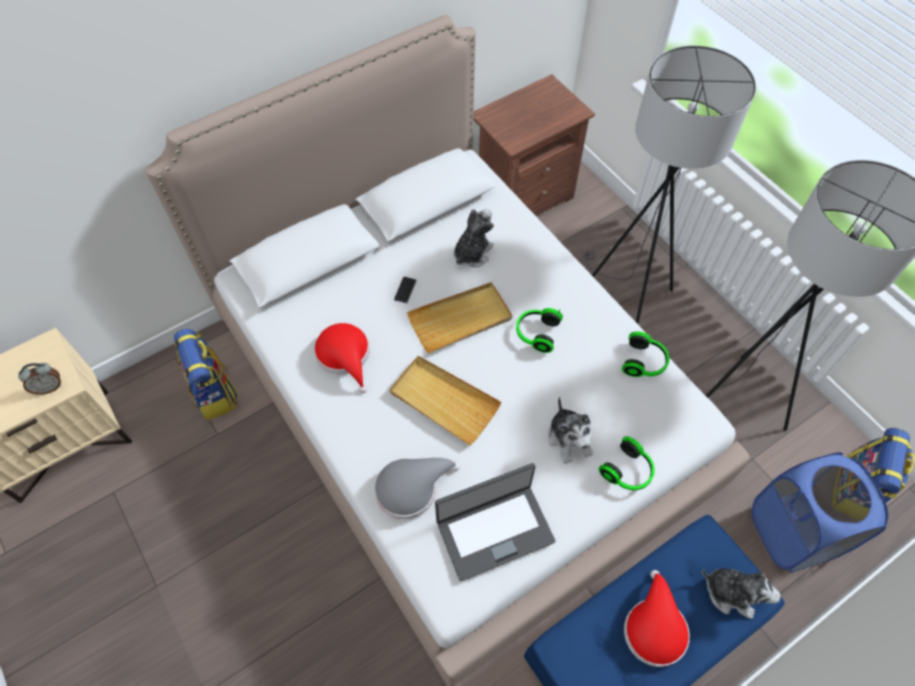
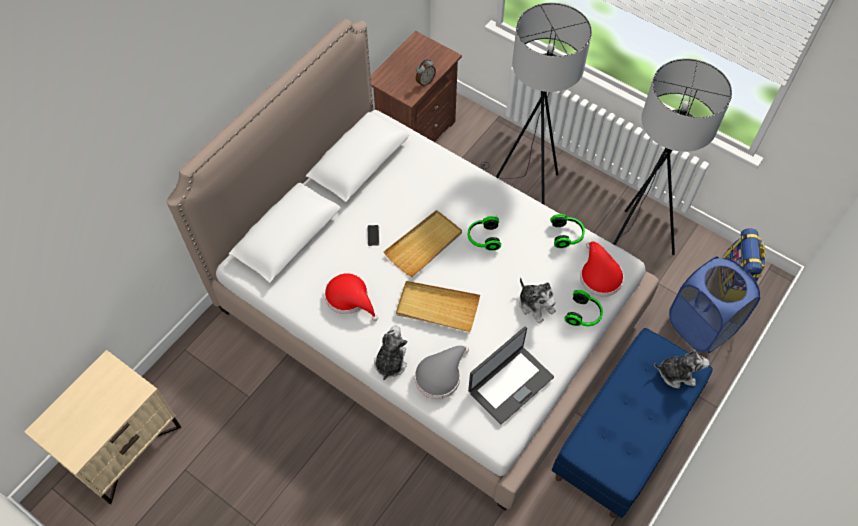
camera: 20 degrees left, 0 degrees up
(49, 387) = (127, 396): alarm clock -> alarm clock (425, 82)
(215, 393) = (232, 366): backpack -> none
(472, 253) = (411, 192): plush toy -> plush toy (390, 362)
(654, 626) = (635, 412): red hat -> red hat (599, 275)

